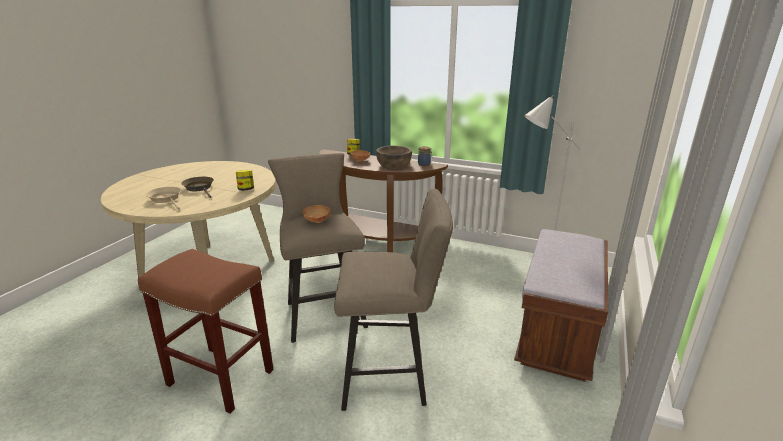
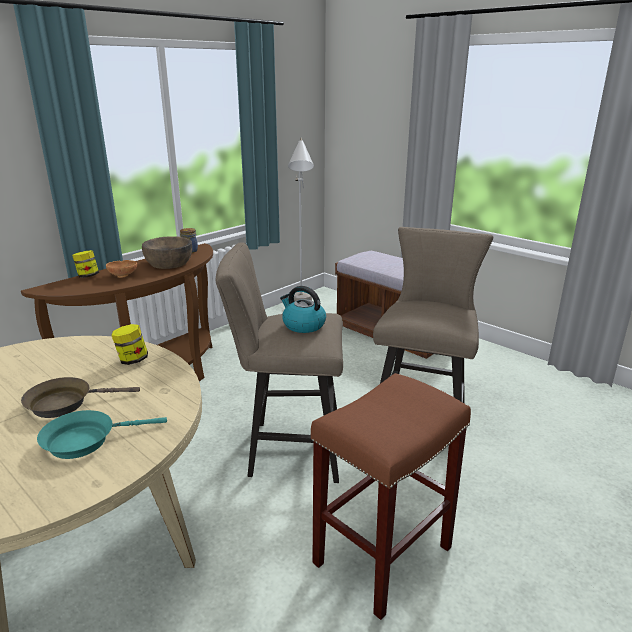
camera: 70 degrees left, 0 degrees up
(166, 199) = (86, 440): beige frying pan -> turquoise frying pan
(316, 221) = (303, 325): brown bowl -> kettle

